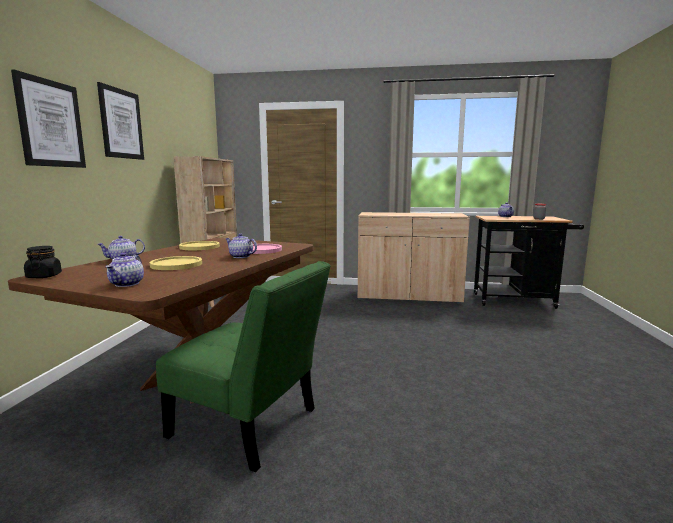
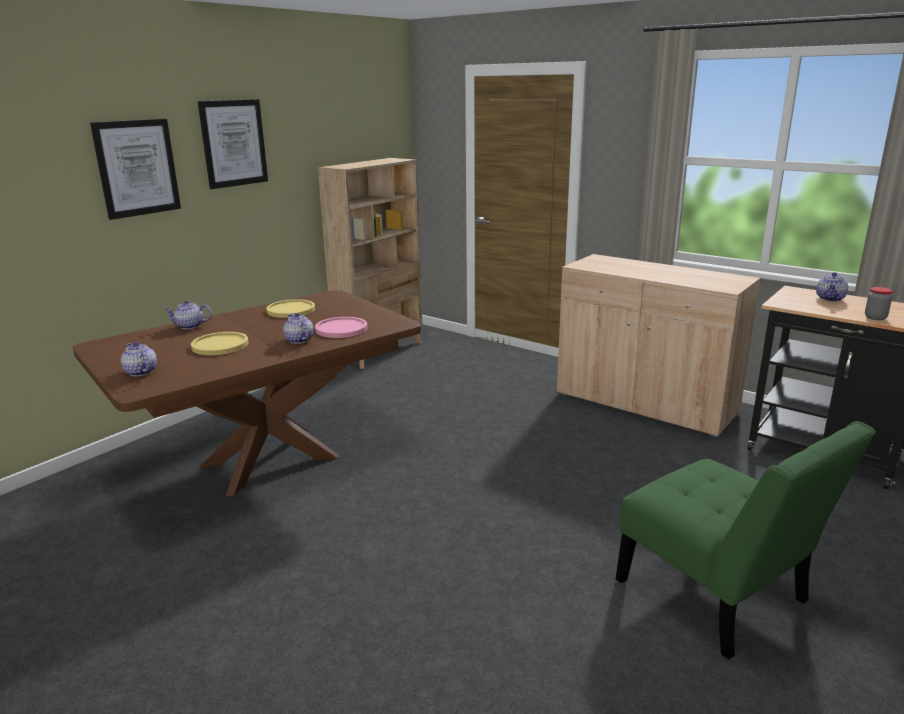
camera: 30 degrees right, 10 degrees up
(44, 276) = (102, 344): black jar -> none
(127, 284) = (140, 372): teapot -> teapot turned 105 degrees clockwise
(250, 426) = (251, 538): green chair -> green chair (718, 597)

